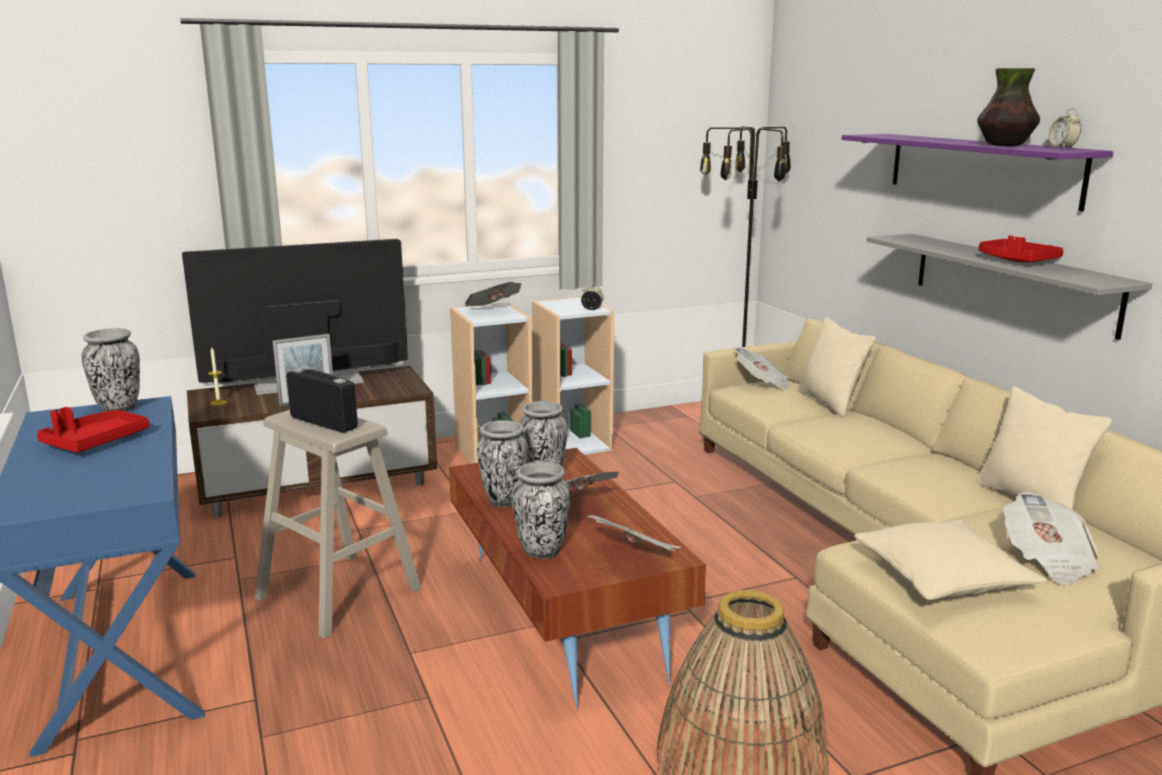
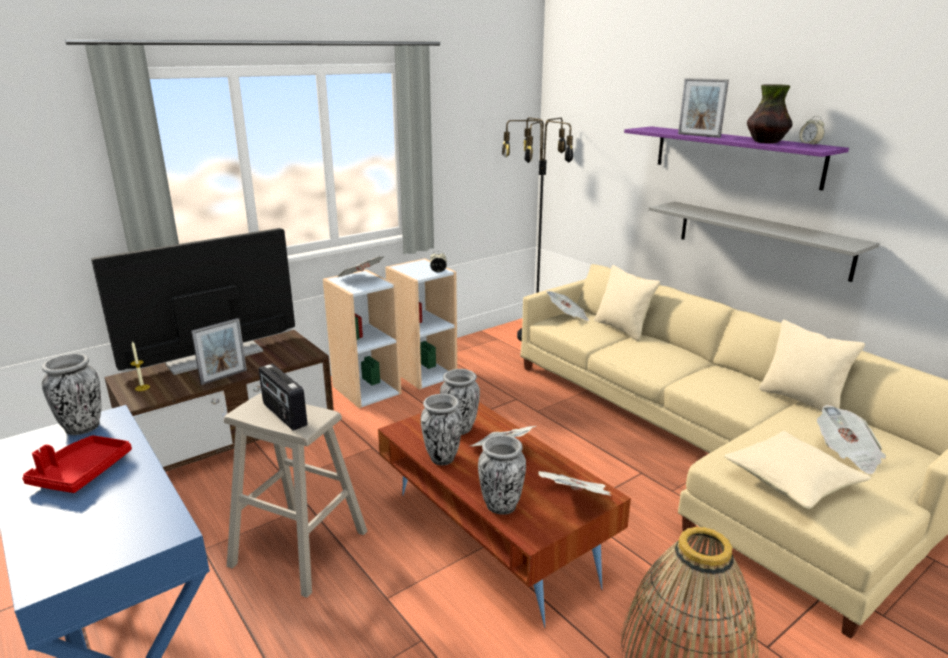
camera: 15 degrees left, 5 degrees up
(324, 422) = (284, 415): radio -> radio turned 150 degrees counterclockwise
(926, 140) = (698, 135): none -> picture frame
(1016, 261) = (772, 226): red tray -> none

